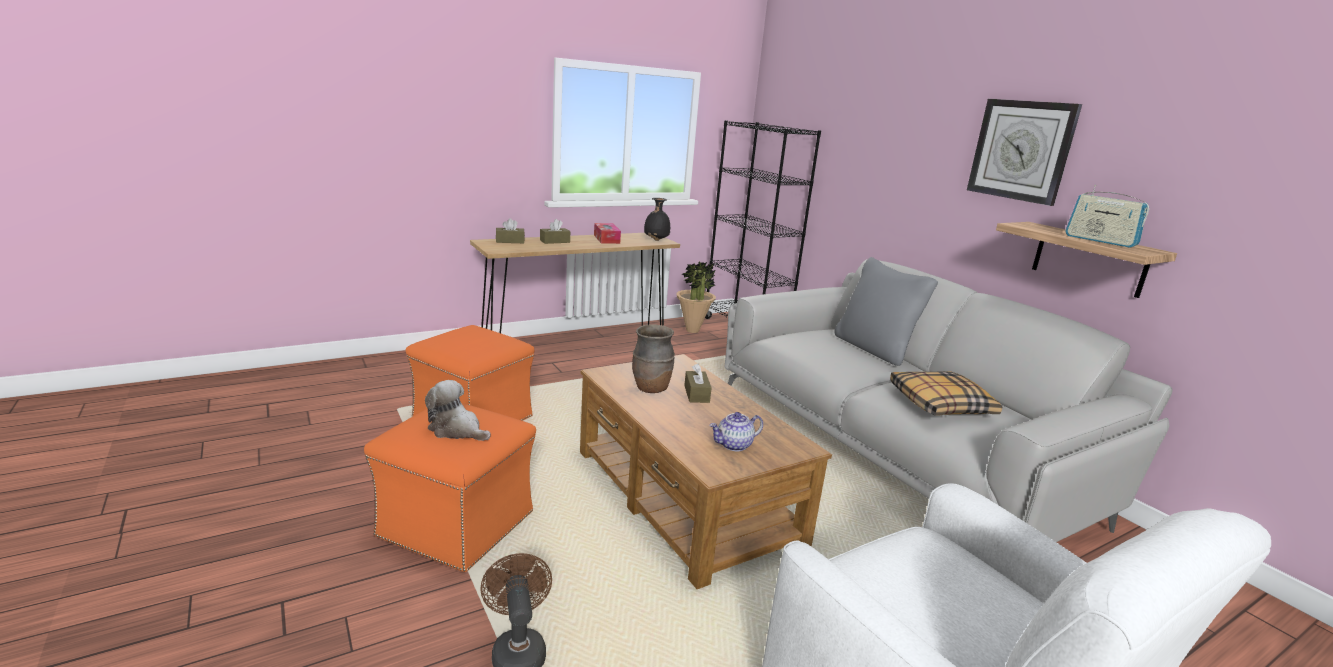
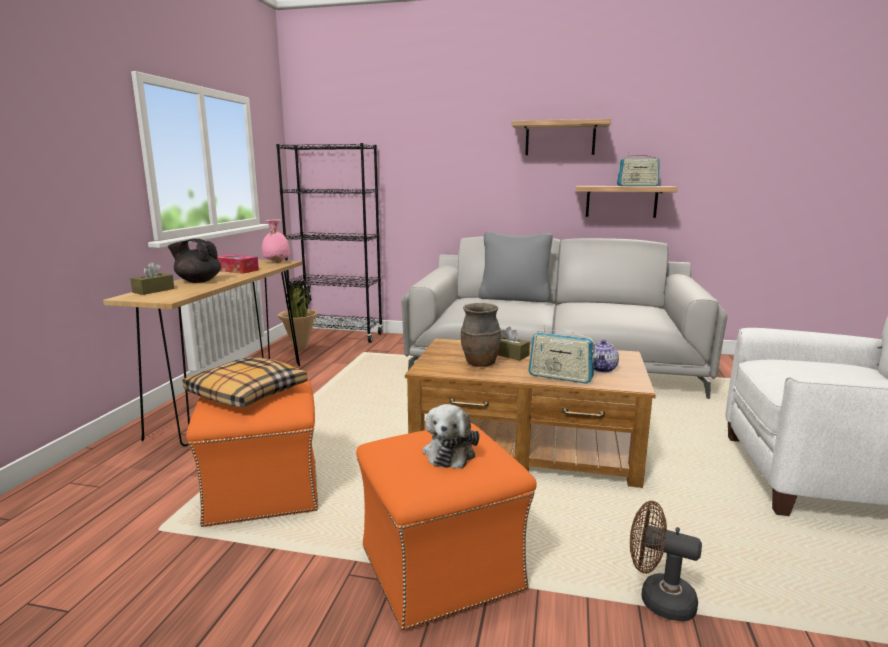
camera: 45 degrees left, 5 degrees down
(457, 430) = (450, 452): plush toy -> plush toy turned 60 degrees counterclockwise
(555, 241) = (198, 281): brown tissue box -> black teapot
(656, 240) = (276, 262): black vase -> pink vase
(675, 430) = (560, 377): none -> radio
(939, 404) = (609, 311): pillow -> pillow (246, 394)
(1021, 150) = (560, 139): wall clock -> shelf

